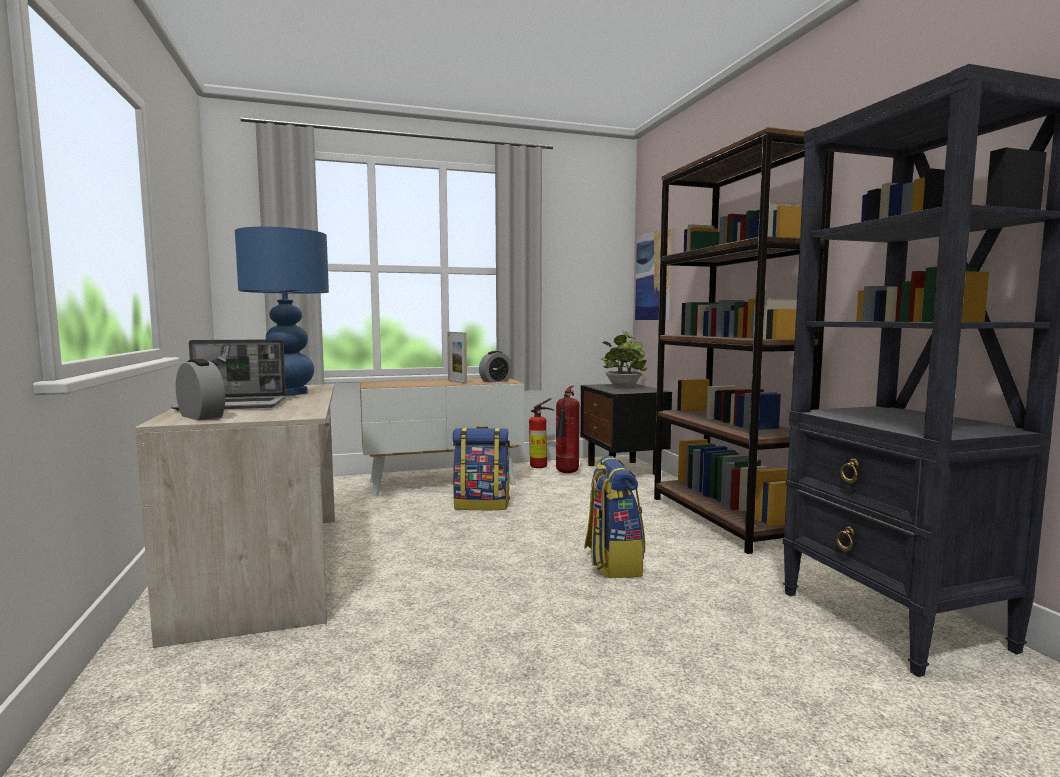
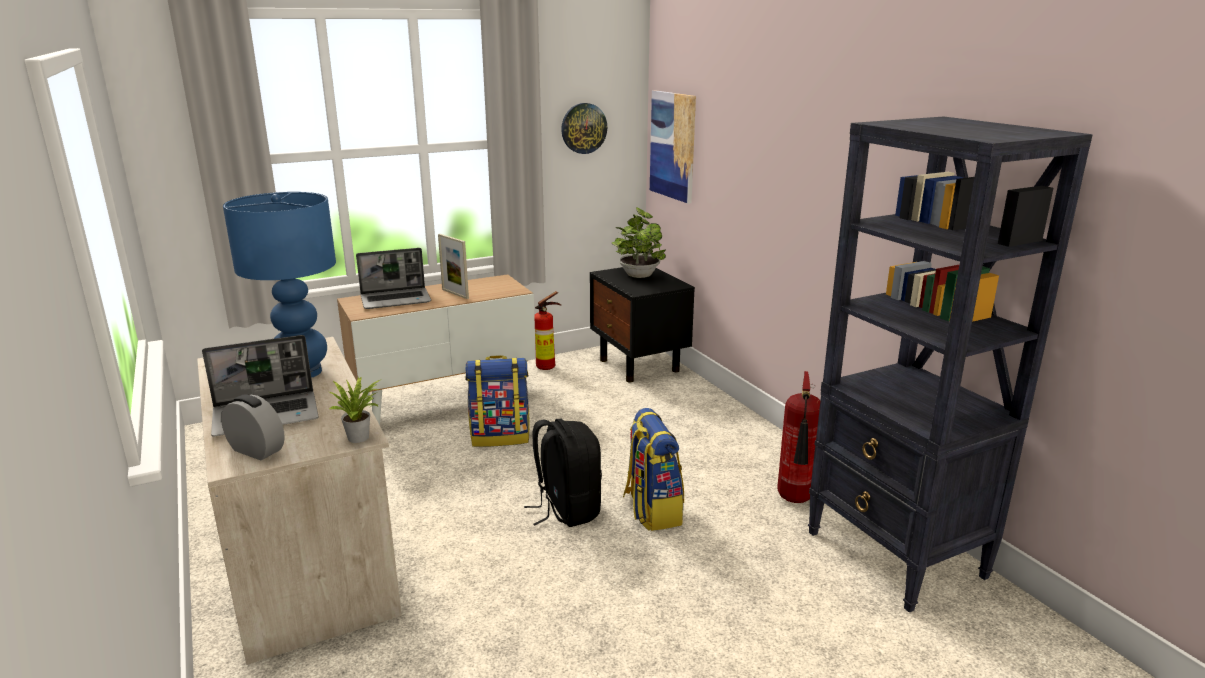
camera: 10 degrees left, 15 degrees up
(303, 415) = (361, 437): none -> potted plant
(407, 382) = (396, 300): none -> laptop
(495, 381) = (499, 289): alarm clock -> none
(526, 556) = (566, 510): none -> black backpack
(566, 473) = (579, 376): fire extinguisher -> fire extinguisher (795, 500)
(579, 265) = (583, 128): none -> wall clock
(724, 519) = (750, 438): brown bookcase -> none

